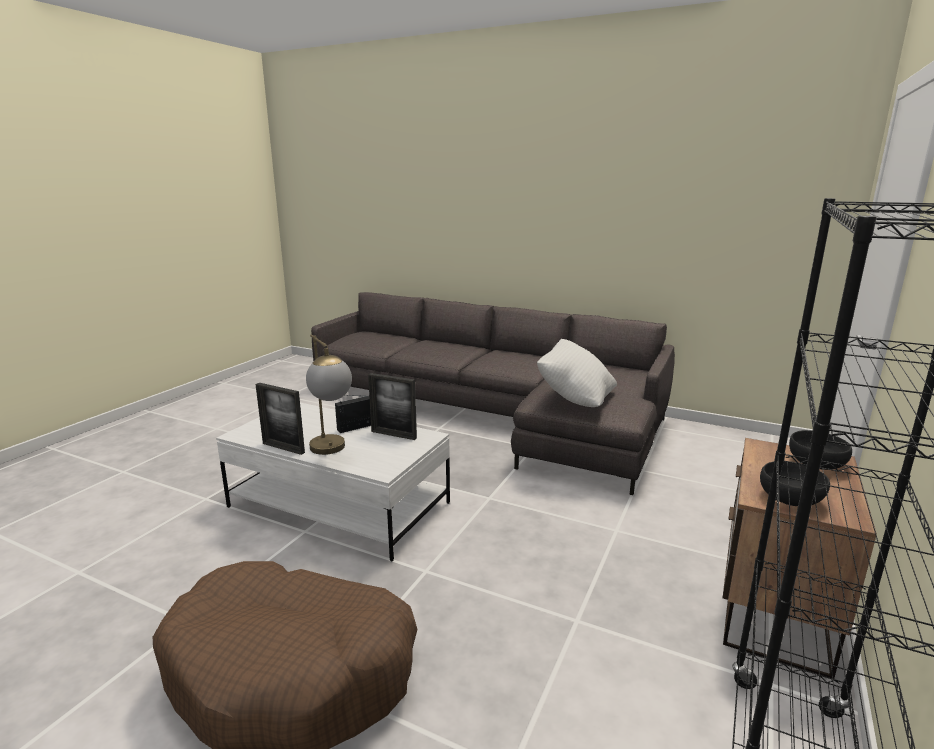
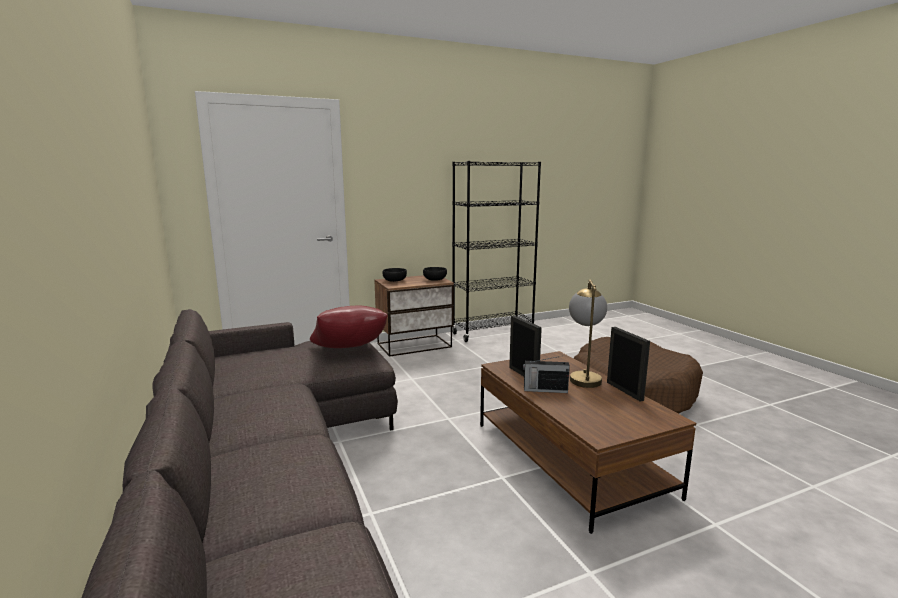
camera: 140 degrees left, 5 degrees down
(339, 505) = (569, 458): white coffee table -> brown coffee table
(575, 399) = (349, 350): white pillow -> red pillow

